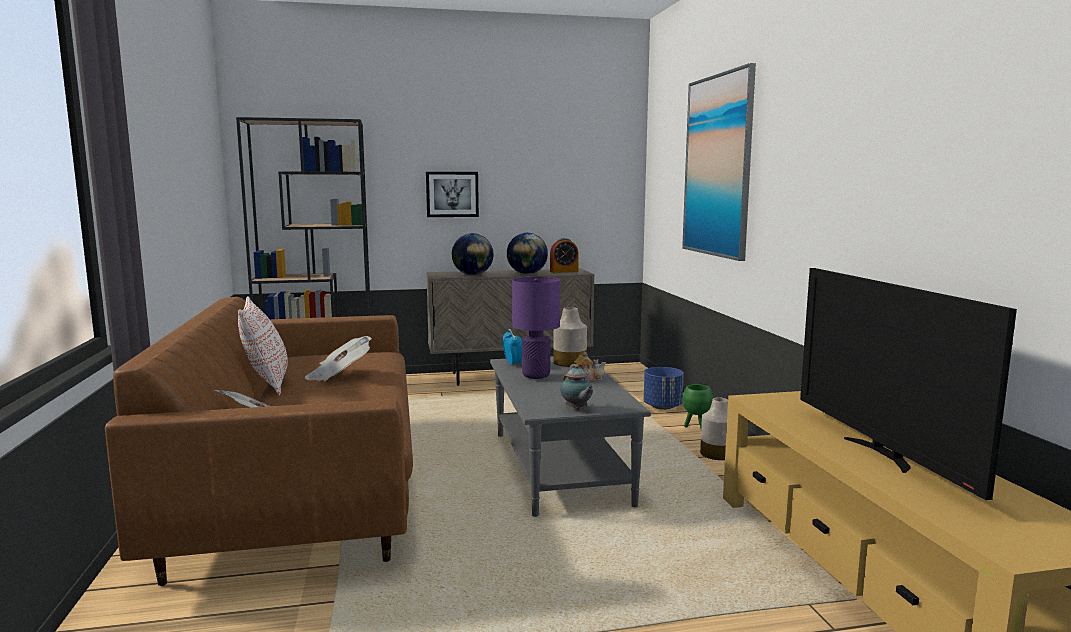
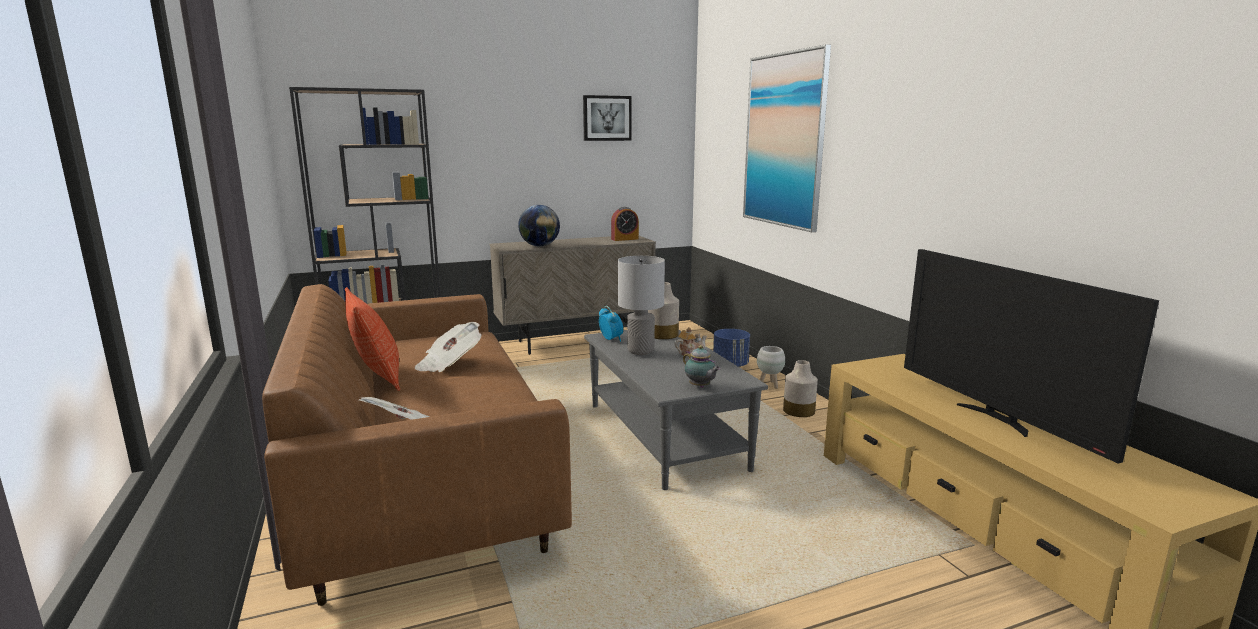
camera: 10 degrees left, 5 degrees up
(267, 384) = (377, 378): white pillow -> orange pillow
(452, 194) = (512, 164): picture -> picture (607, 118)
(527, 274) = (592, 243): globe -> none
(536, 377) = (641, 352): purple table lamp -> grey table lamp
(696, 427) = (769, 385): green planter -> white planter

